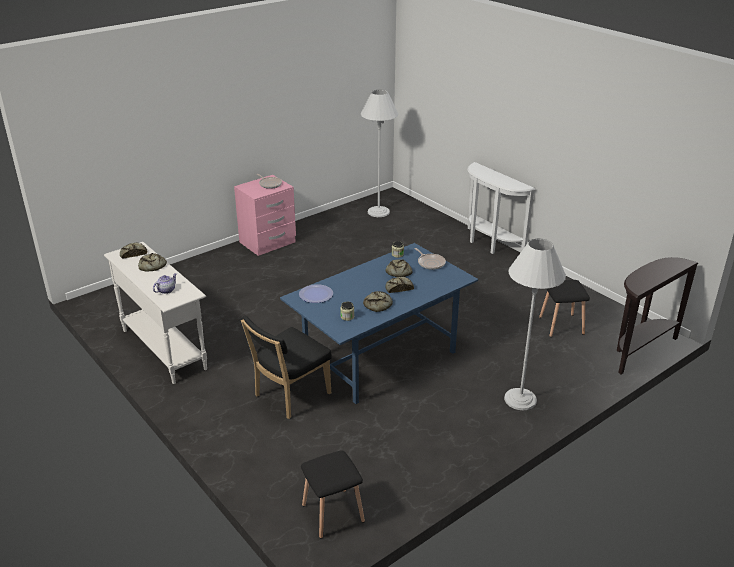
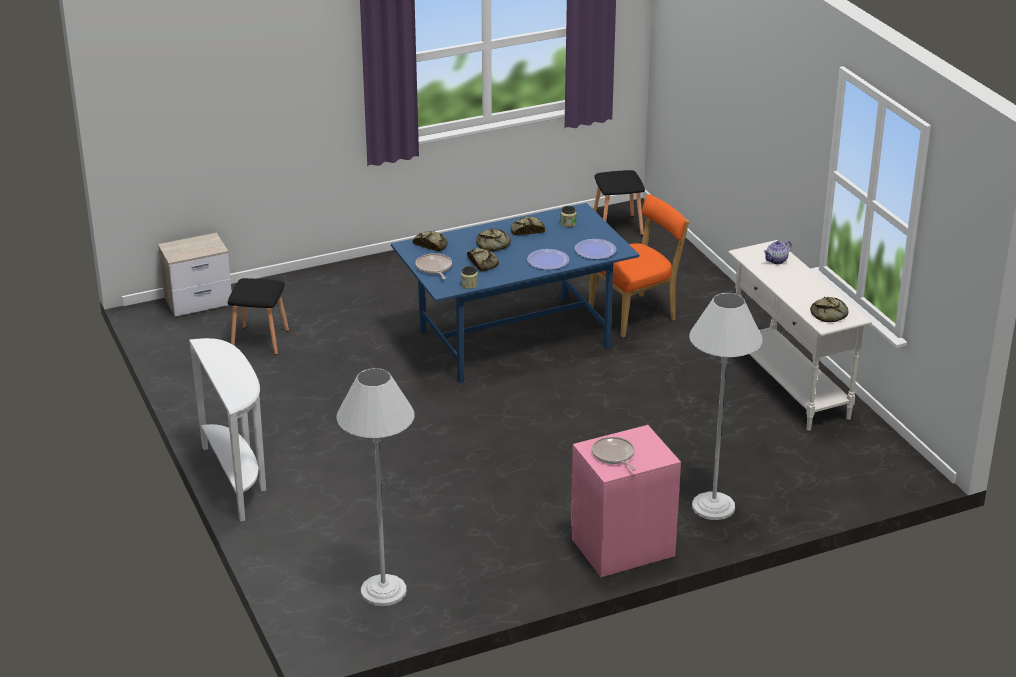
camera: 165 degrees left, 0 degrees up
(152, 266) = (800, 293): bread -> bread (431, 244)
(289, 396) = (636, 314): black chair -> orange chair
(349, 280) = (548, 260): none -> plate
(520, 399) = (384, 277): white floor lamp -> white floor lamp (713, 506)
(639, 350) = (199, 301): brown console table -> nightstand

